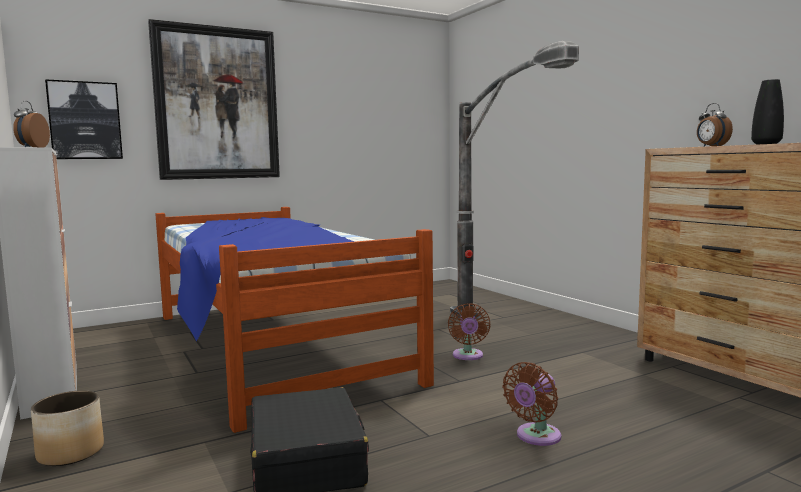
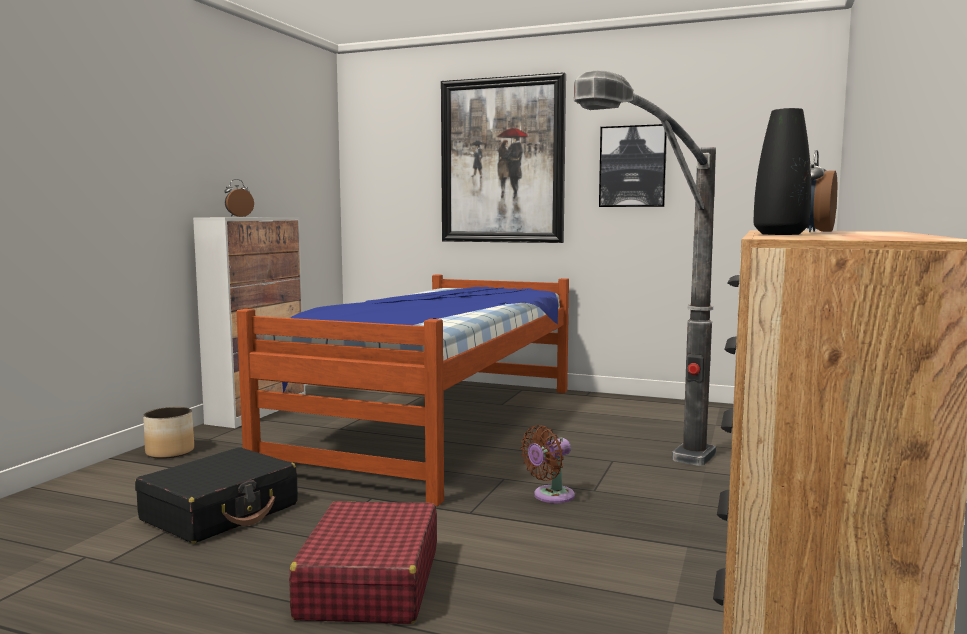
camera: 50 degrees right, 0 degrees up
(85, 120) = (388, 184): picture -> picture (632, 166)
(535, 437) = (369, 583): brown fan -> red suitcase

